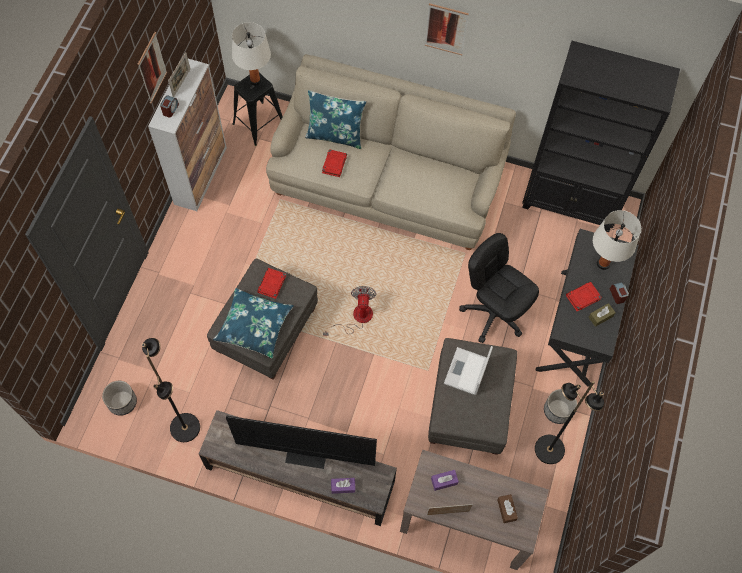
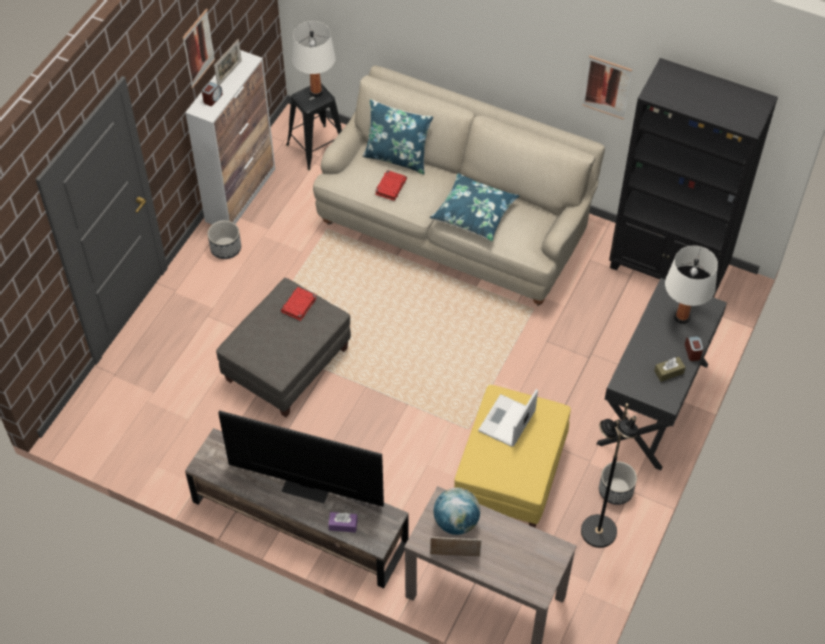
camera: 10 degrees right, 10 degrees down
(122, 402) = (110, 421): planter -> planter (225, 248)
(185, 427) = (177, 456): black floor lamp -> none
(254, 326) = (271, 346): blue pillow -> blue pillow (474, 213)
(356, 318) = (394, 364): fan -> none
(444, 481) = (456, 522): purple tissue box -> globe
(446, 29) = (527, 40): picture -> picture (607, 87)
(469, 406) = (510, 473): grey ottoman -> yellow ottoman
(494, 313) = (557, 377): black office chair -> none
(506, 510) = (523, 560): brown tissue box -> none
(582, 297) = (651, 350): red book -> none

